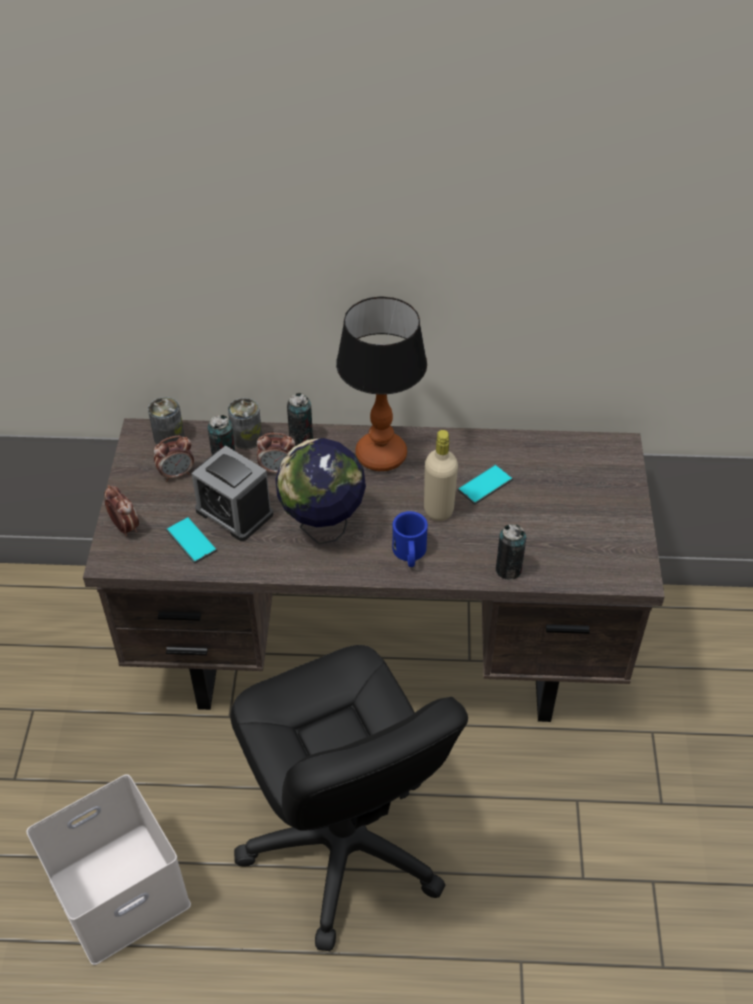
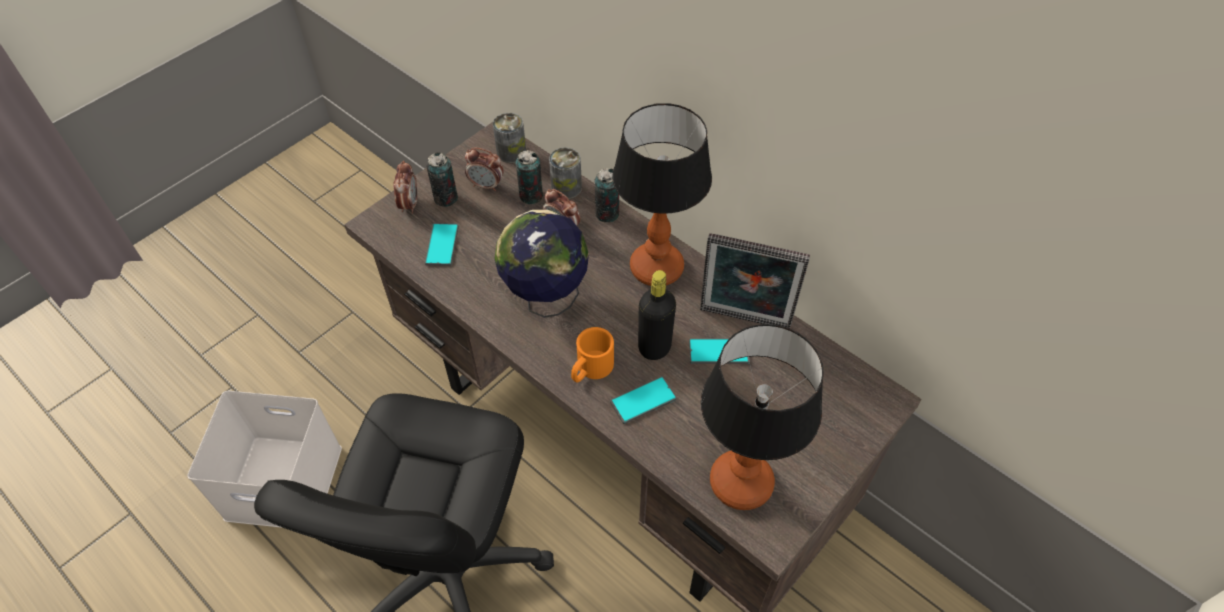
camera: 40 degrees right, 5 degrees up
(234, 512) = (495, 243): alarm clock -> none
(409, 554) = (590, 370): blue mug -> orange mug
(438, 510) = (654, 347): beige bottle -> black bottle
(469, 550) = (643, 400): none -> phone
(481, 454) = (743, 321): none -> picture frame
(508, 570) = (658, 443): can -> can (446, 198)
(586, 557) = (741, 481): none -> table lamp

